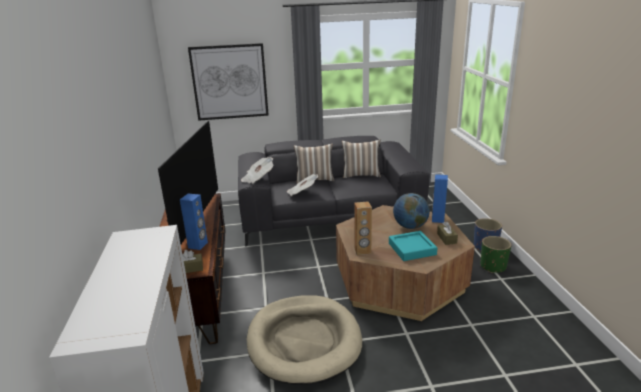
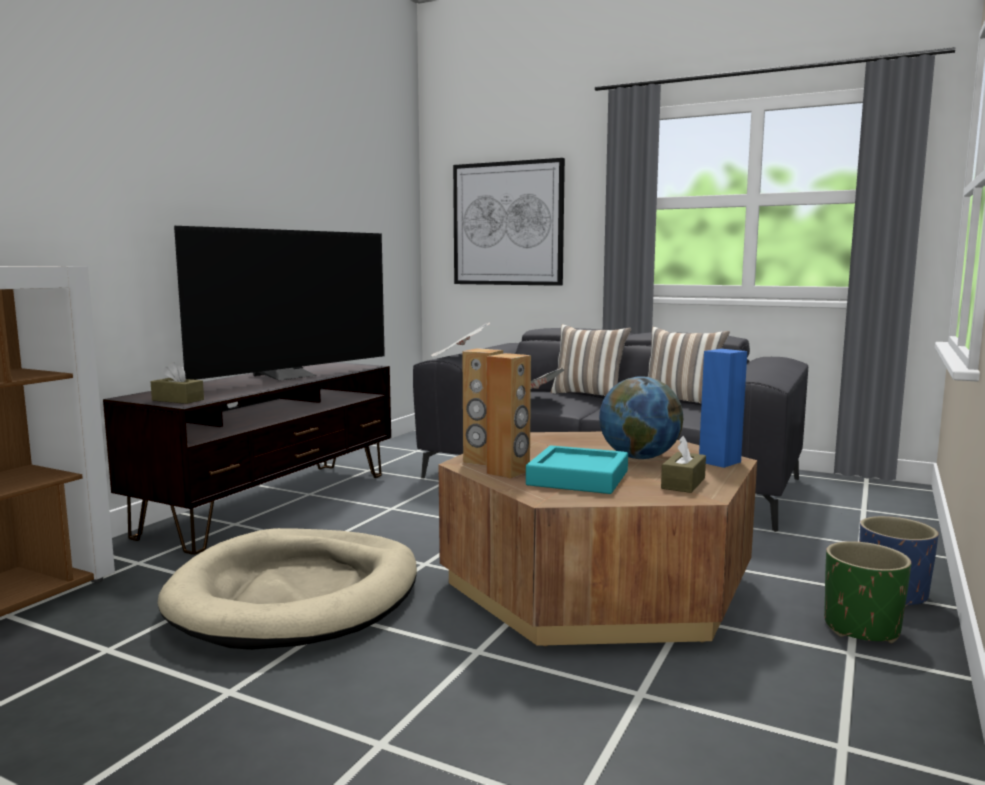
camera: 35 degrees right, 15 degrees down
(198, 245) = (241, 389): blue speaker -> none
(384, 255) = (508, 472): none -> brown speaker

